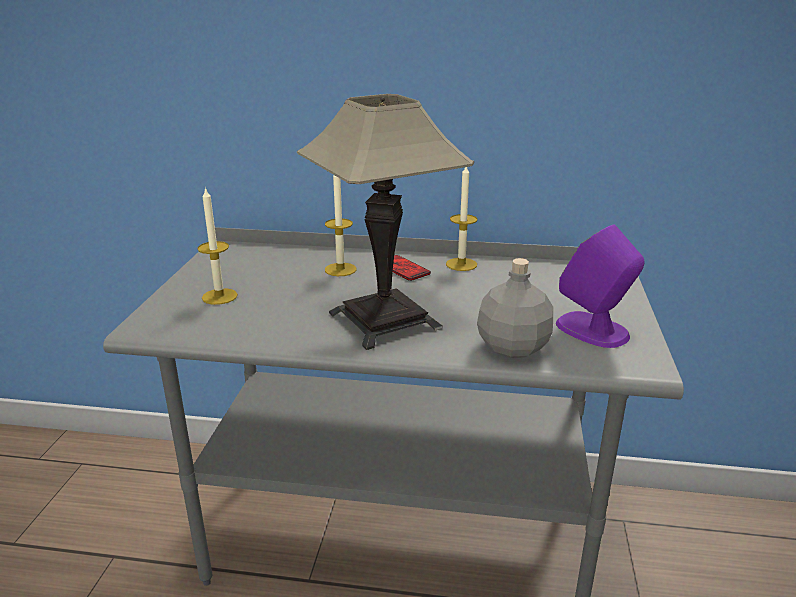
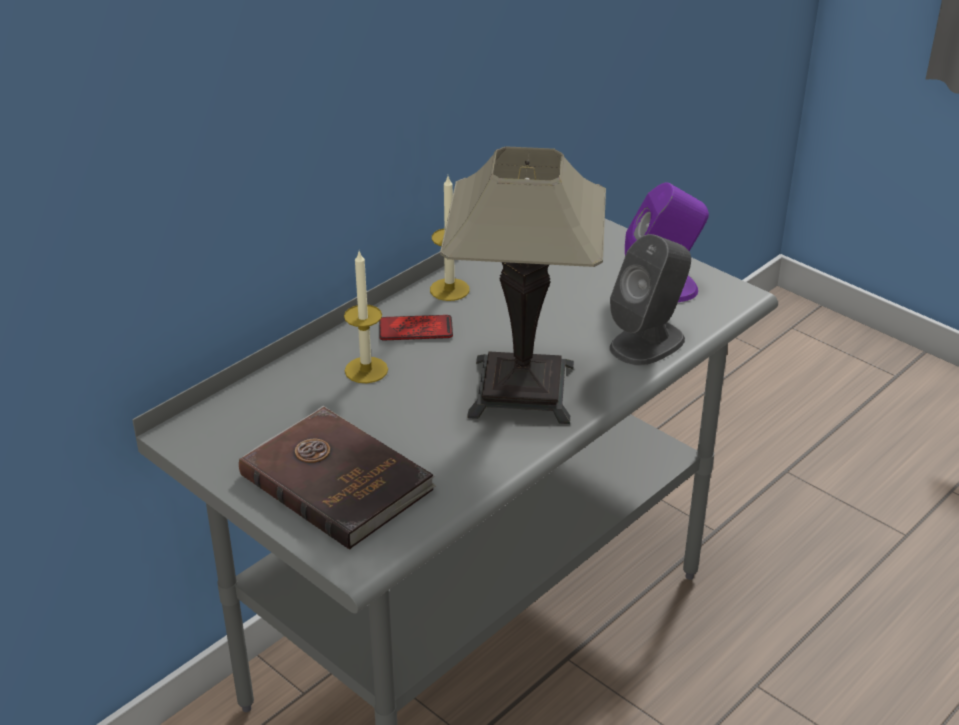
camera: 55 degrees left, 10 degrees up
(219, 296) = (337, 480): candle -> brown book
(513, 347) = (648, 342): grey bottle -> grey speaker

